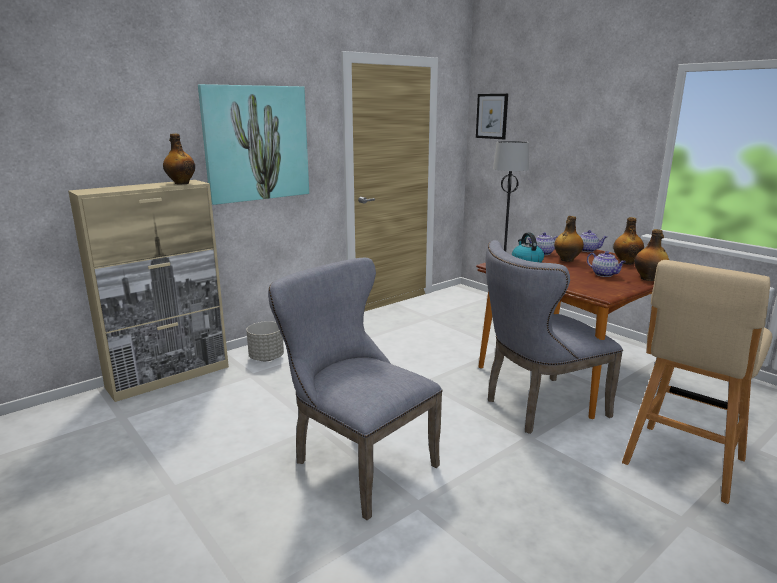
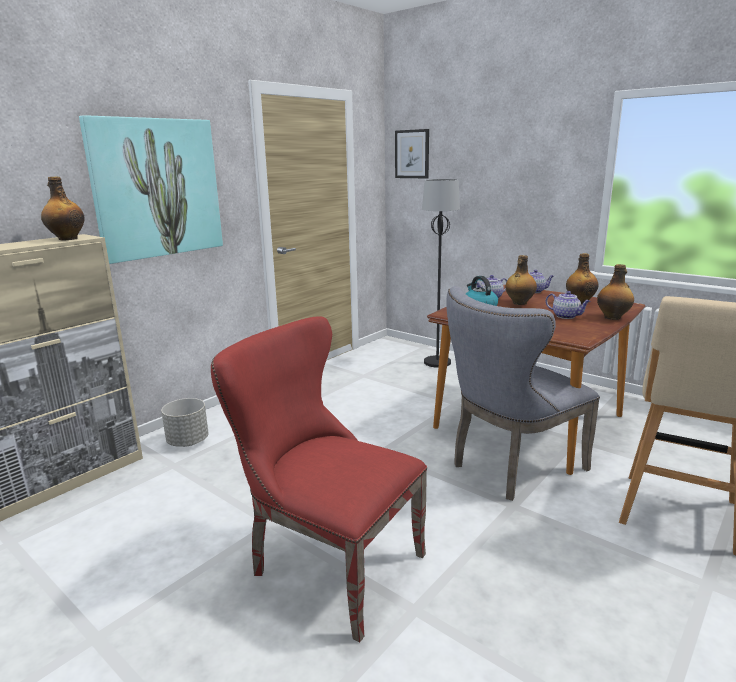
camera: 10 degrees left, 0 degrees up
(356, 462) = (327, 564): grey chair -> red chair

